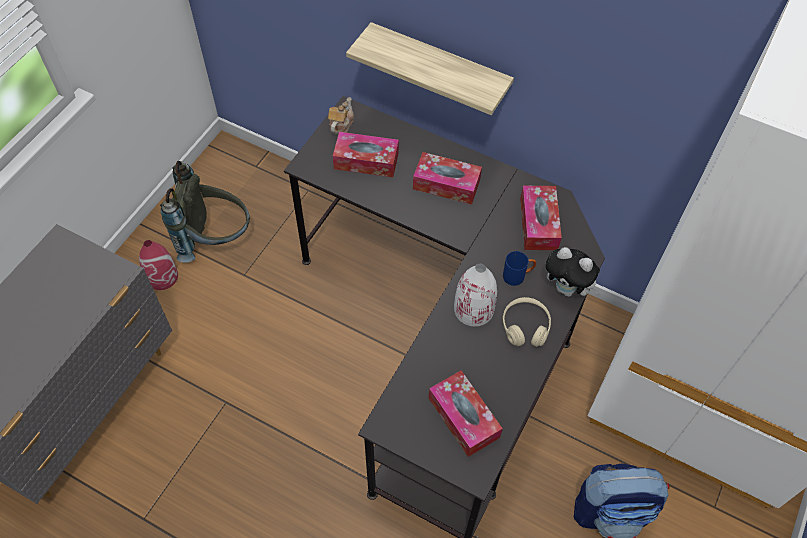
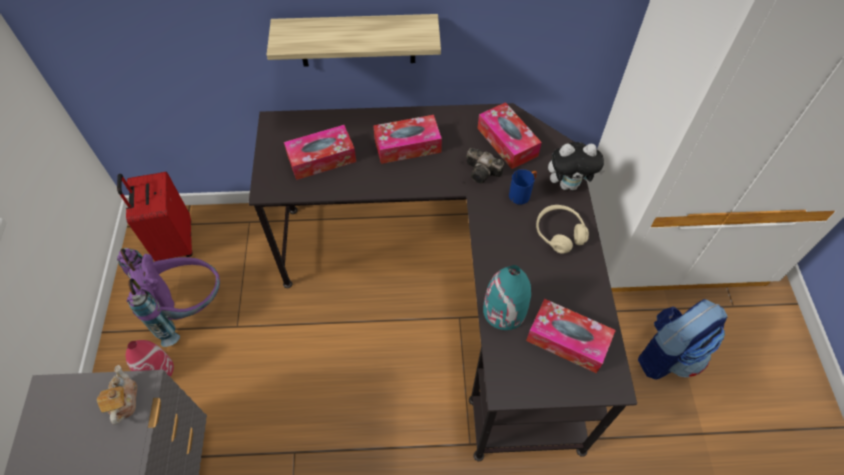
camera: 30 degrees left, 0 degrees up
(215, 240) = (189, 308): grey backpack -> purple backpack
(237, 177) = (174, 242): none -> red suitcase
(341, 124) = (275, 137): teapot -> teapot (123, 401)
(428, 365) = (504, 311): none -> turquoise vase
(474, 309) = (507, 240): white vase -> none
(496, 240) = (483, 172): none -> camera

